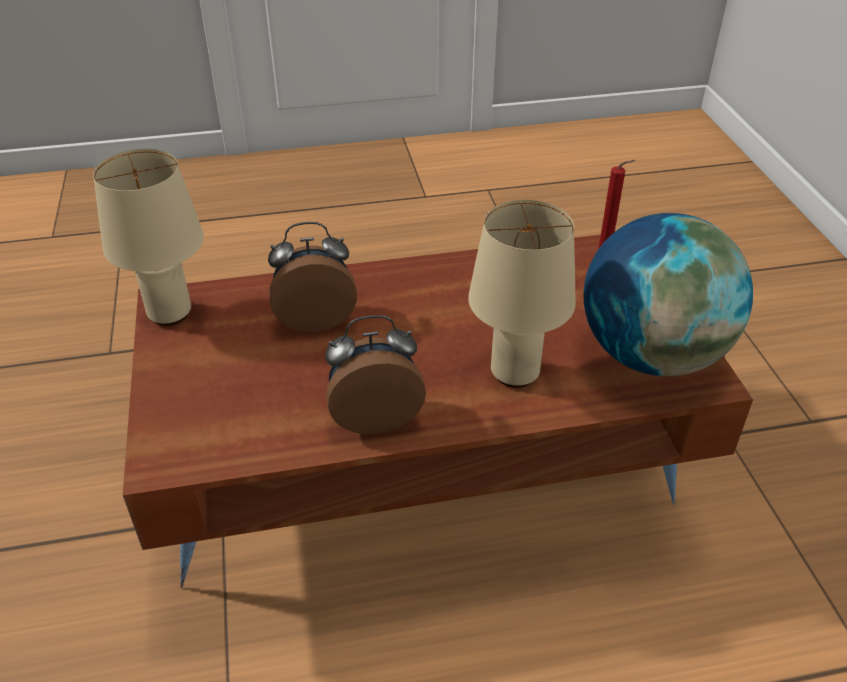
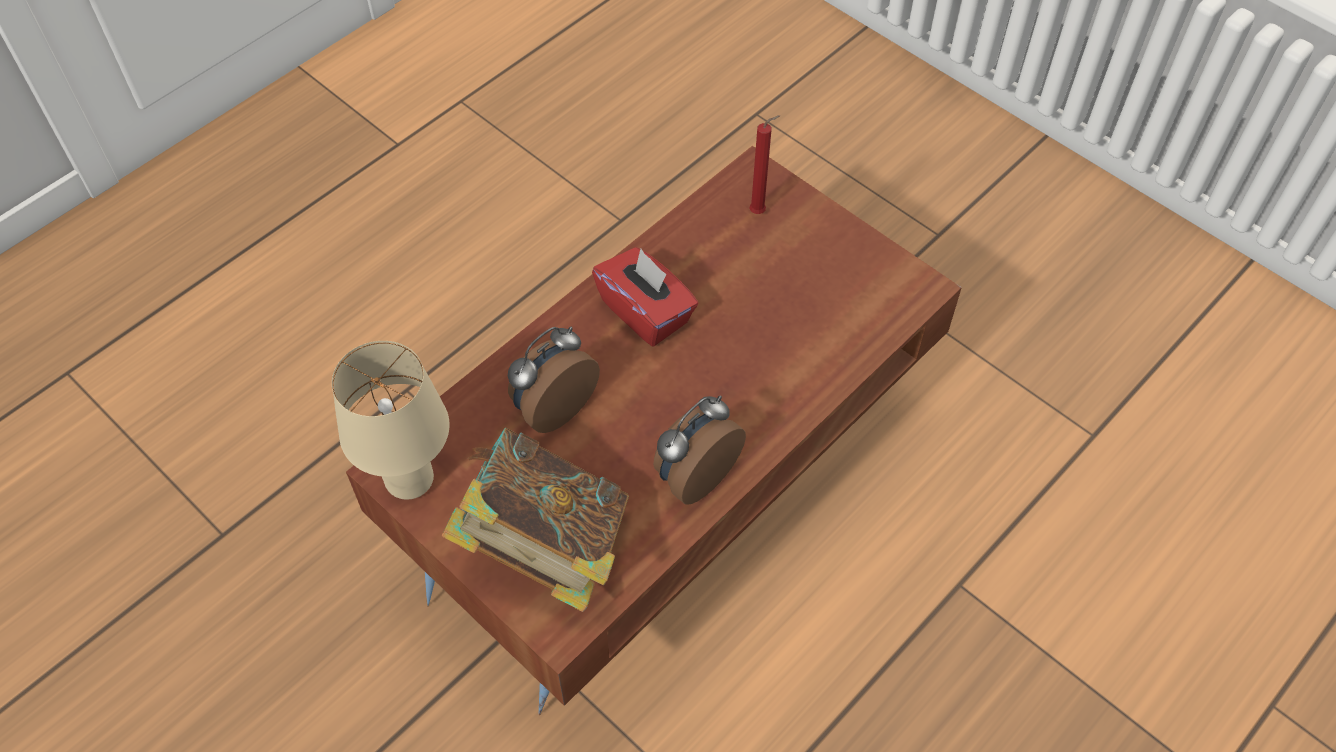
camera: 35 degrees left, 15 degrees up
(211, 401) = (544, 545): none -> book
(447, 293) = (646, 312): none -> red tissue box
(513, 373) = (769, 367): beige table lamp -> none
(652, 354) = (861, 285): globe -> none

